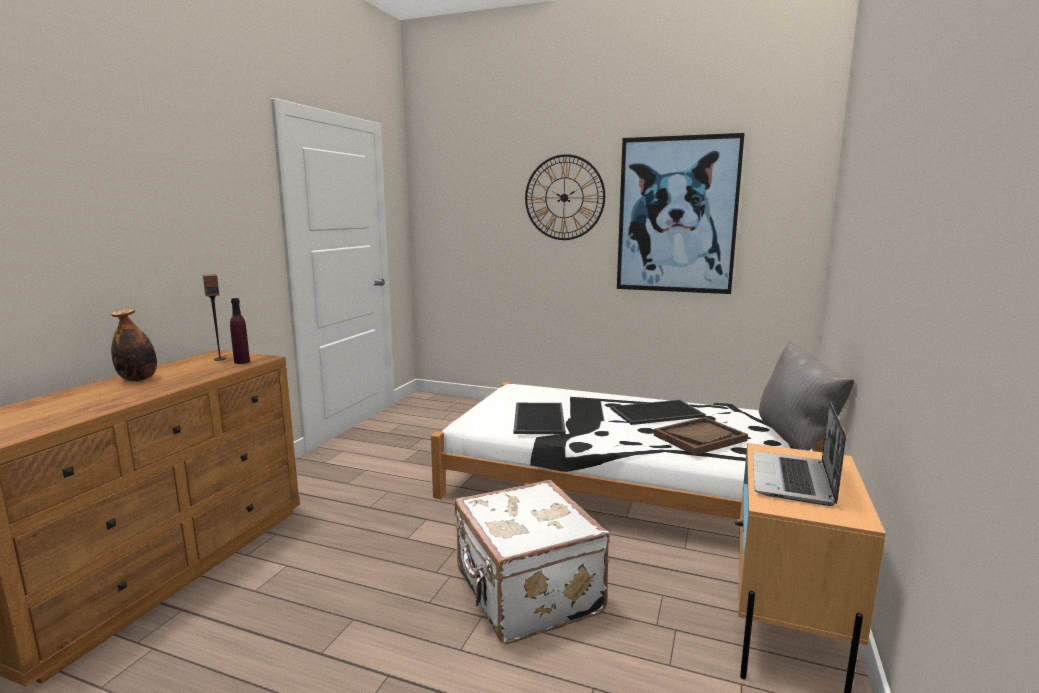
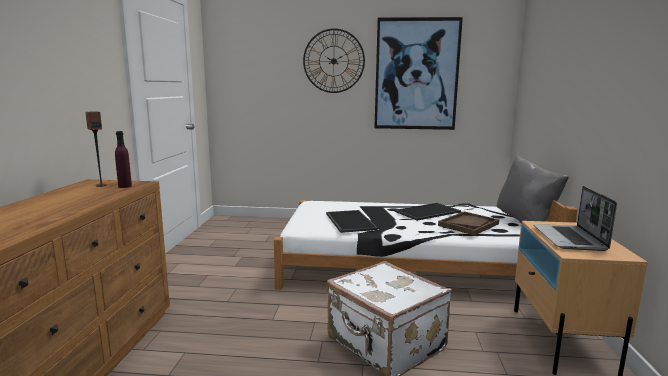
camera: 15 degrees left, 0 degrees up
(138, 379) = (42, 203): bottle -> none

